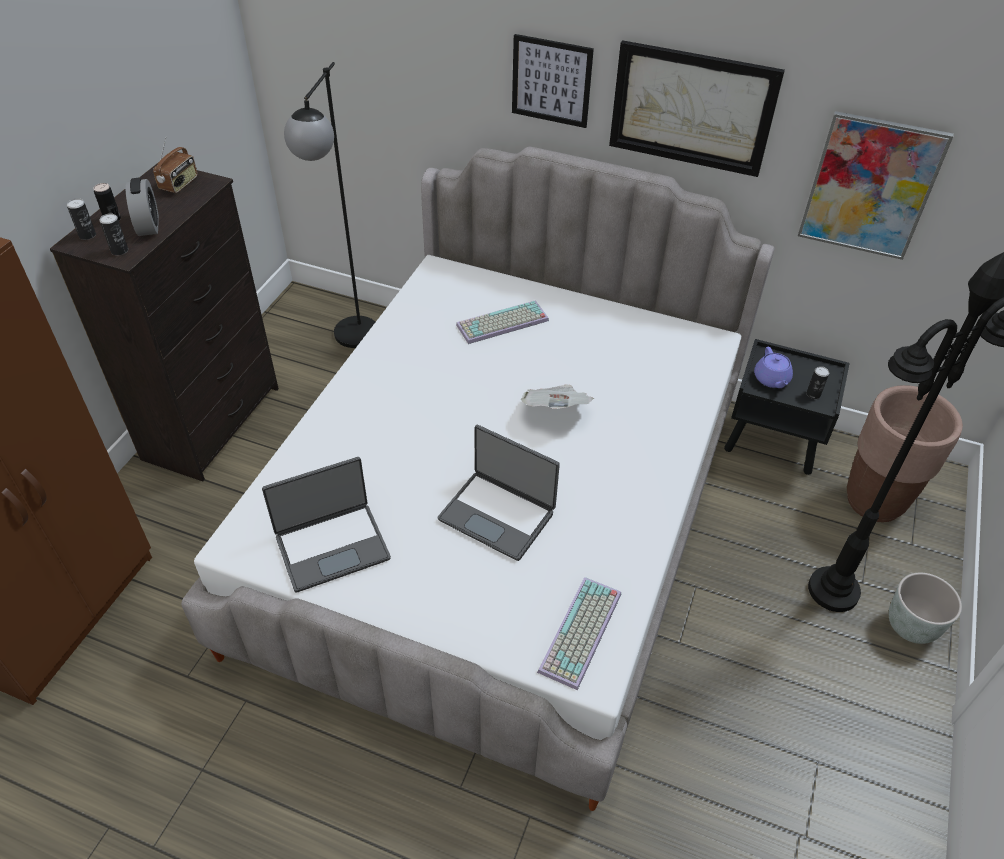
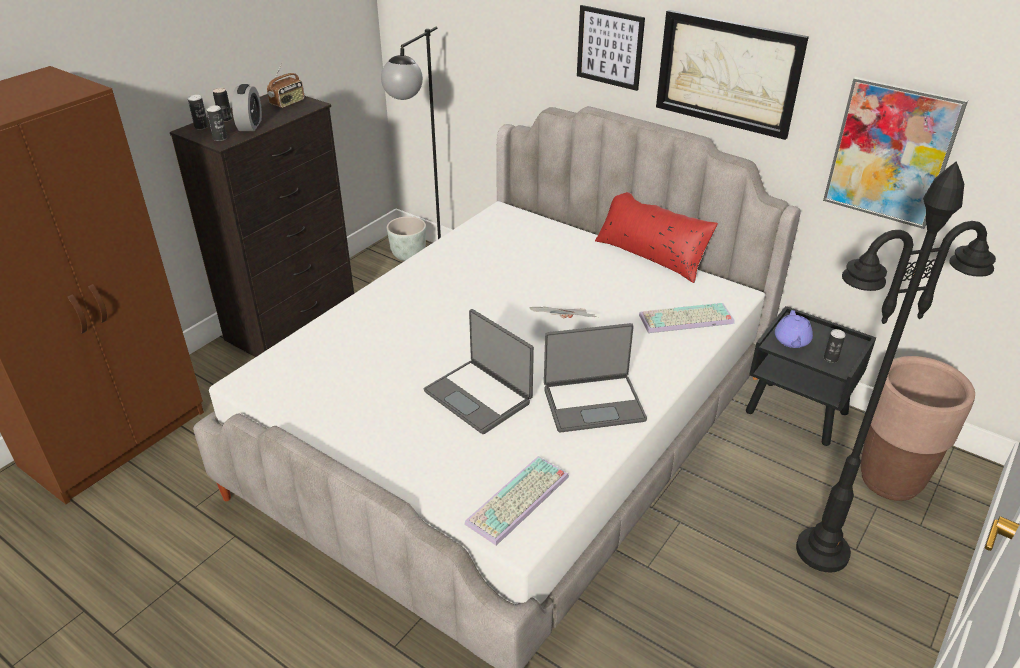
camera: 15 degrees right, 10 degrees down
(332, 546) = (325, 396): laptop -> laptop (593, 403)
(502, 324) = (542, 257): keyboard -> keyboard (685, 320)
(614, 304) = (650, 255): none -> red pillow
(912, 626) = (899, 600): grey planter -> grey planter (409, 256)

